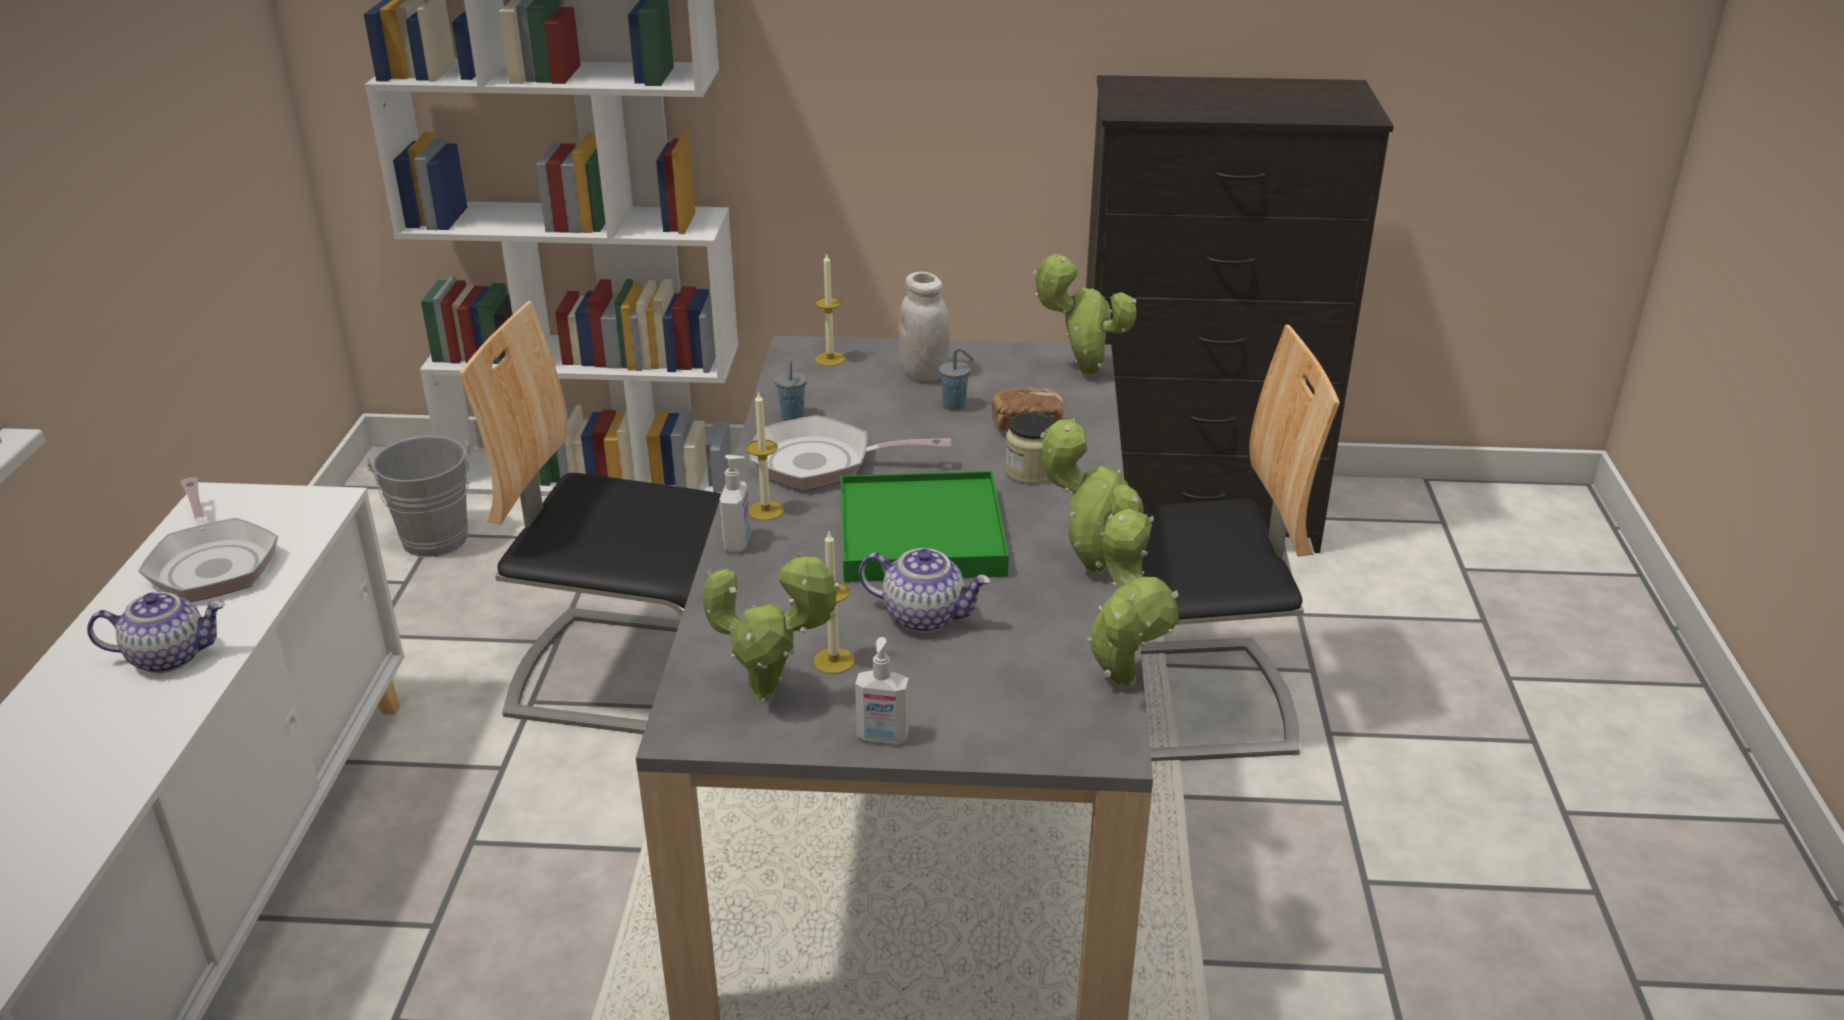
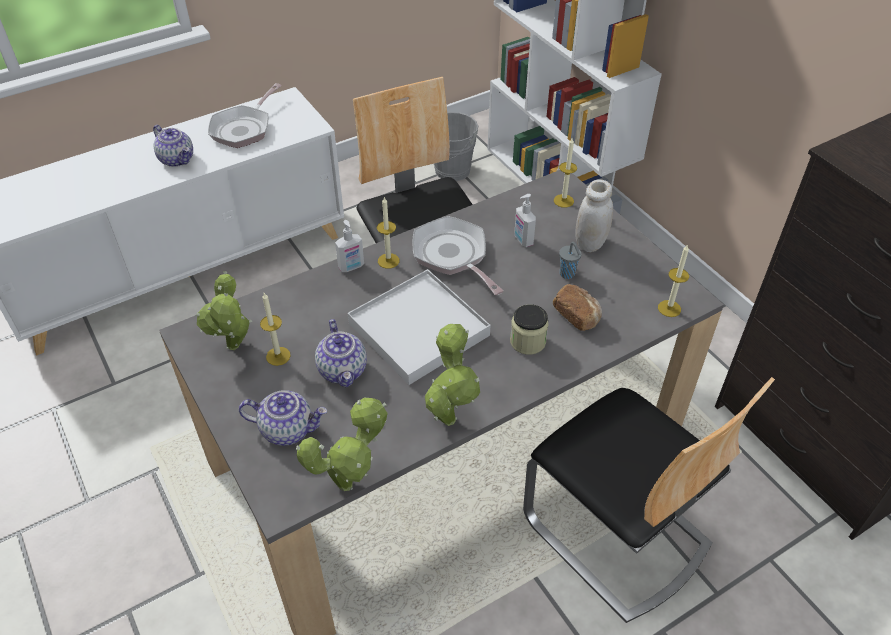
camera: 55 degrees right, 15 degrees up
(792, 417) = (487, 220): grey cup -> none
(882, 737) = (228, 407): soap dispenser -> soap dispenser (523, 240)
(920, 535) = (418, 329): green tray -> white tray
(980, 697) = (288, 429): none -> teapot
(1082, 373) = (669, 308): potted plant -> candle

